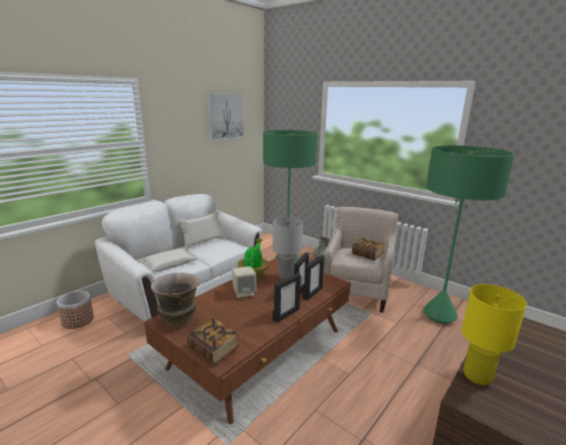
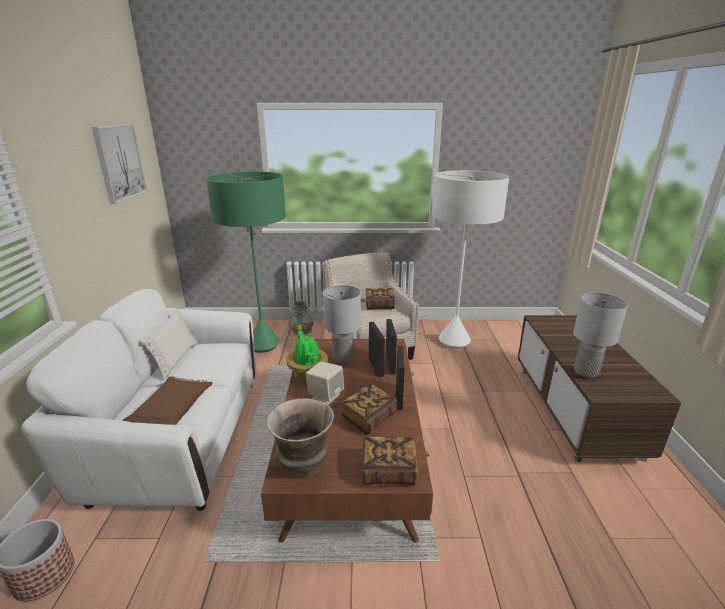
camera: 40 degrees left, 5 degrees up
(168, 263) = (171, 408): white pillow -> brown pillow
(249, 316) = (368, 417): none -> book
(439, 316) = (454, 342): green floor lamp -> white floor lamp
(476, 378) = (585, 374): yellow table lamp -> grey table lamp

